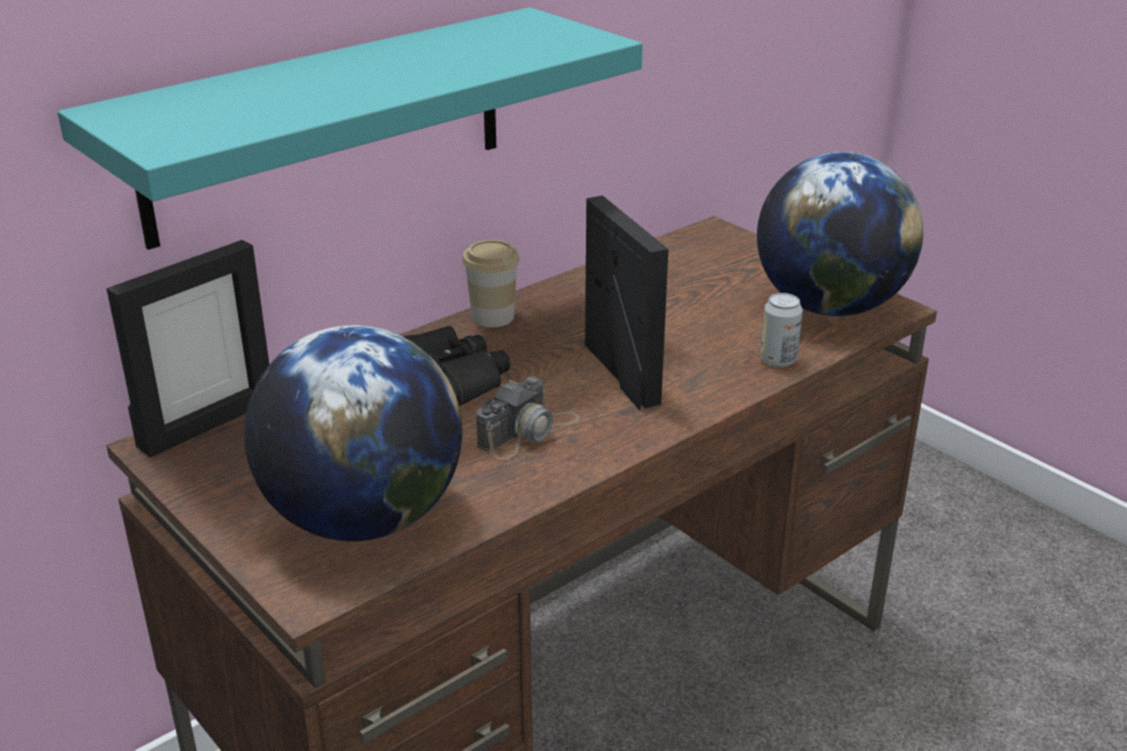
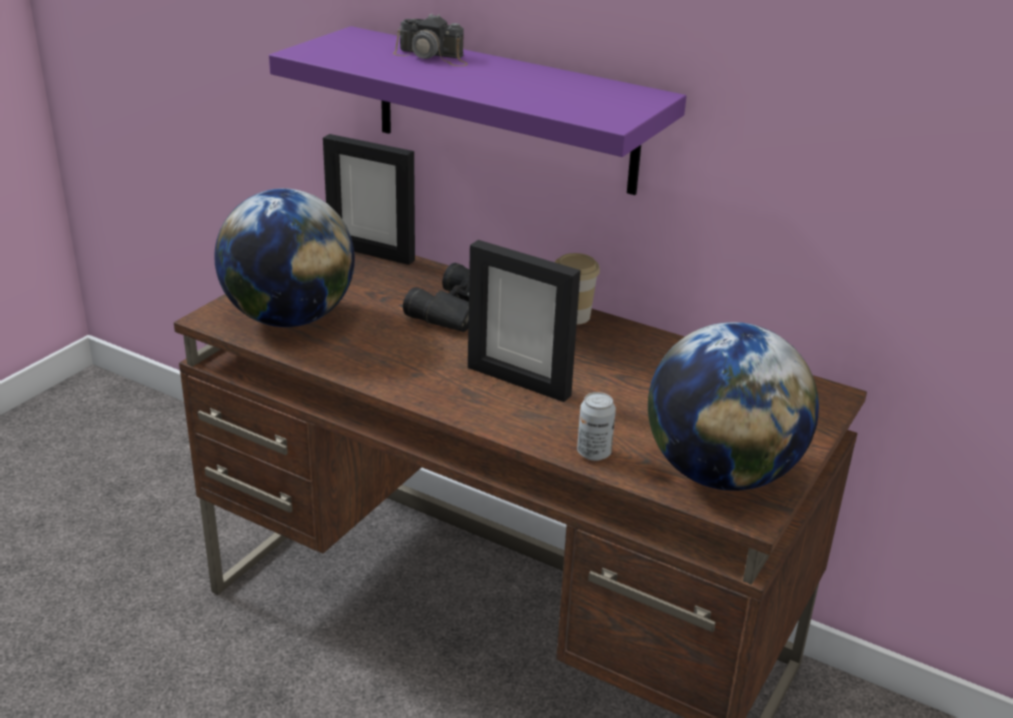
camera: 70 degrees right, 0 degrees up
(328, 124) = (505, 110): turquoise shelf -> purple shelf
(528, 432) = (416, 356): camera -> camera (433, 57)
(618, 374) = (519, 380): picture frame -> picture frame turned 75 degrees clockwise

